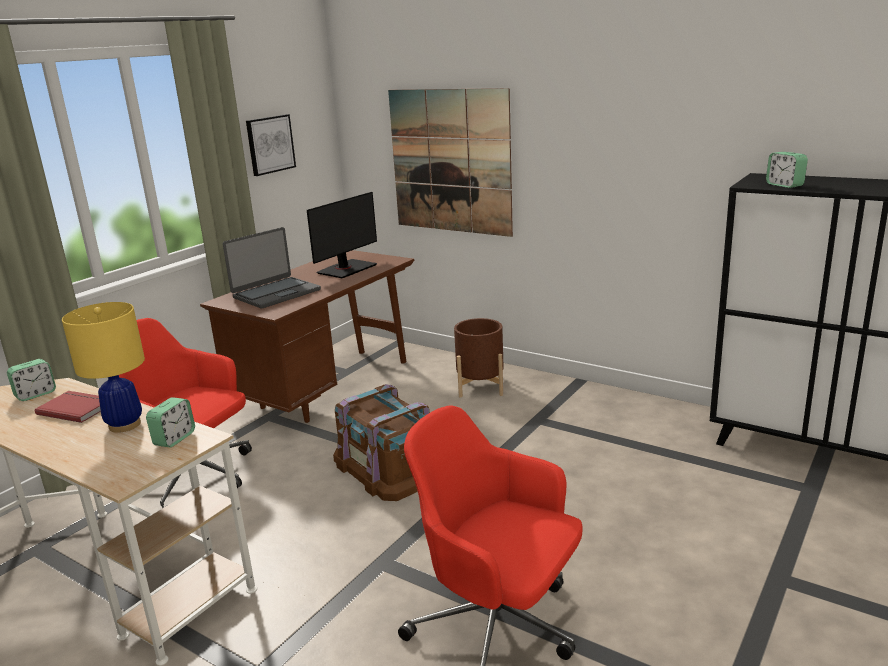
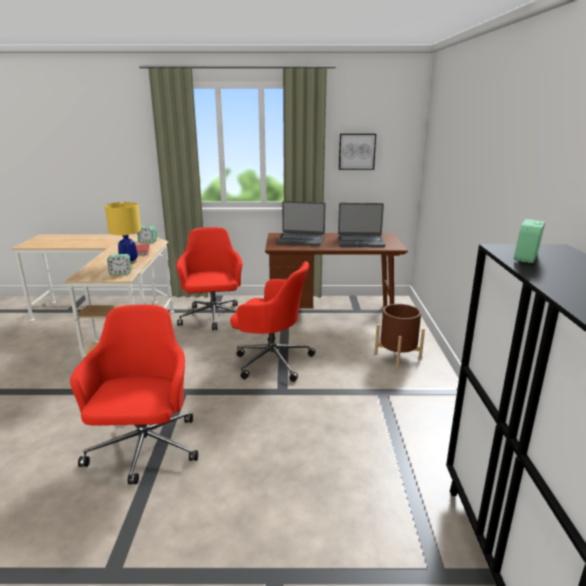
camera: 55 degrees right, 0 degrees up
(346, 269) = (360, 242): monitor -> laptop
(389, 466) = (271, 360): brown storage box -> red office chair
(450, 161) = (449, 184): picture -> none

